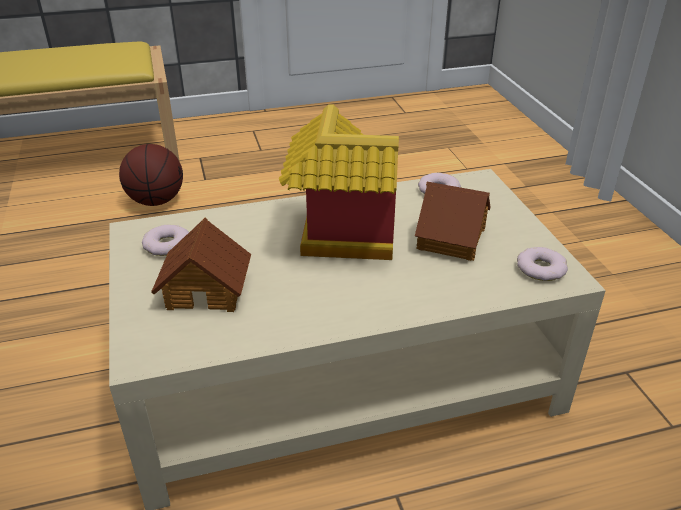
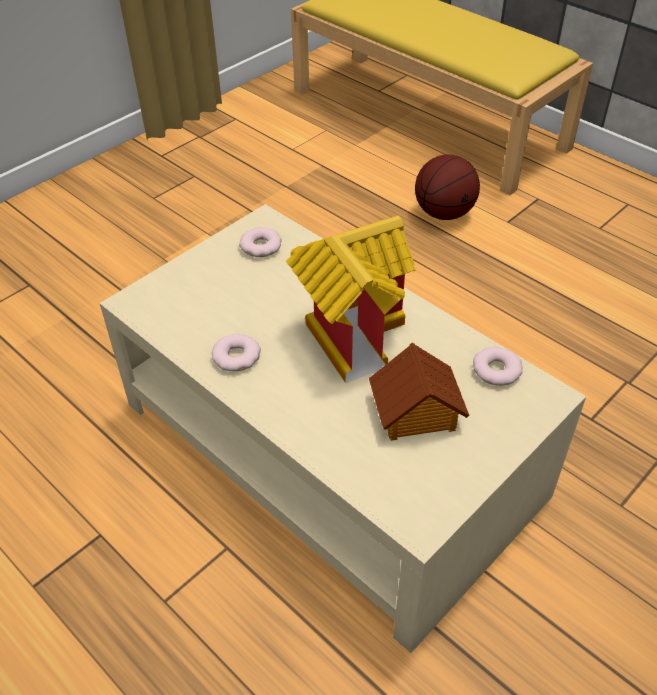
camera: 60 degrees right, 10 degrees up
(207, 289) = (223, 294): toy house -> none
(541, 268) = (419, 497): donut -> donut (236, 356)

